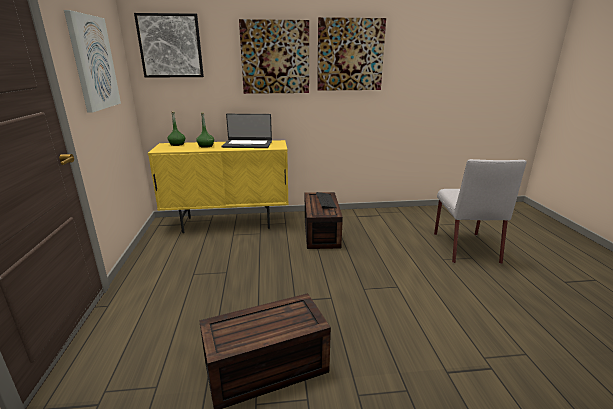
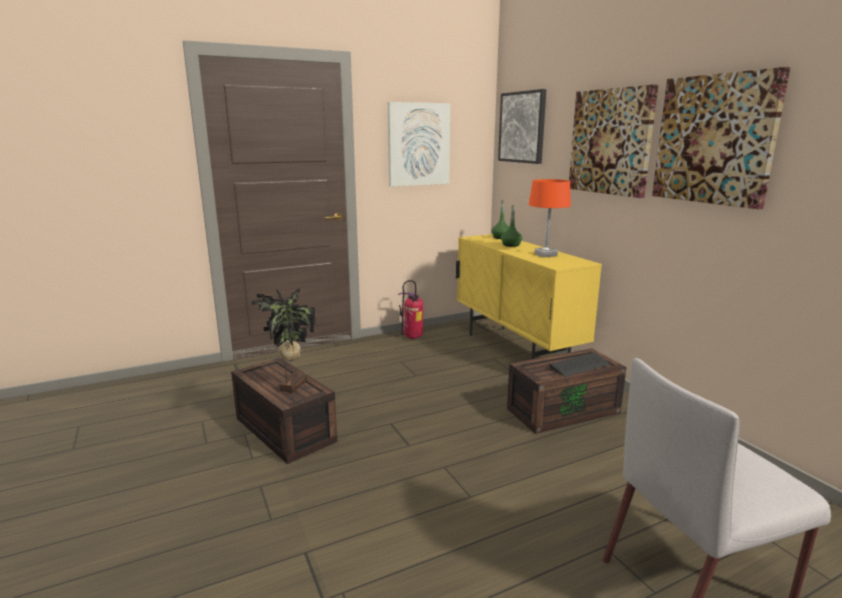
camera: 70 degrees right, 5 degrees down
(151, 258) = (412, 338): none -> fire extinguisher
(247, 144) = (546, 255): laptop -> orange table lamp
(280, 317) = (291, 385): none -> potted plant

